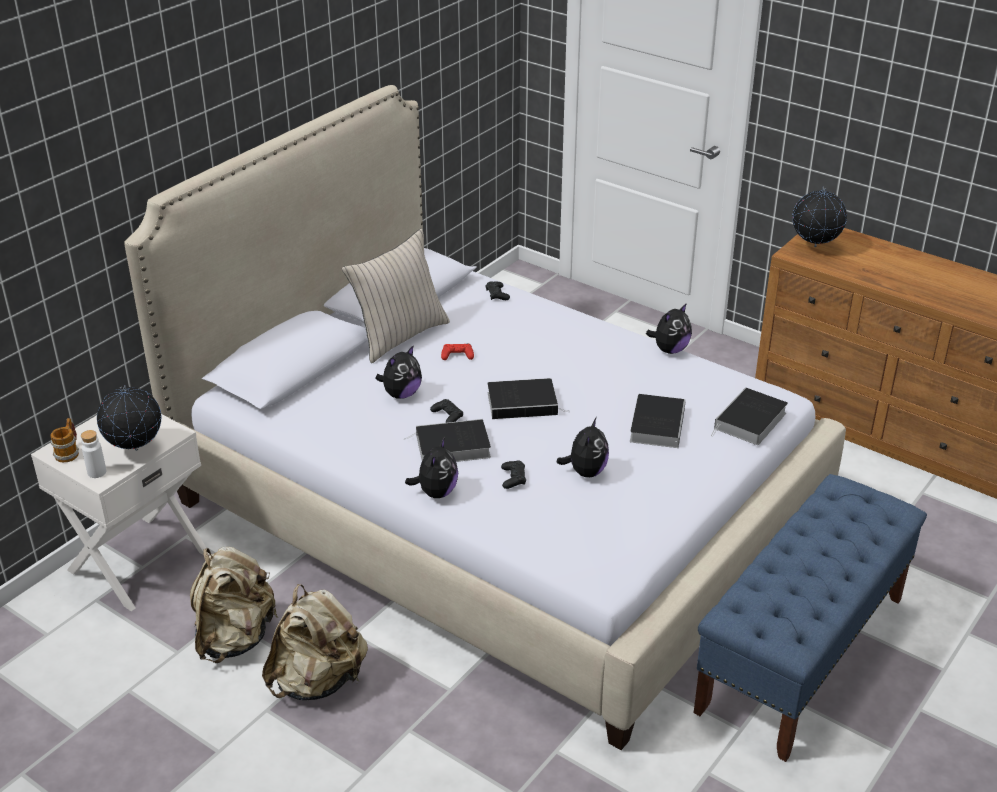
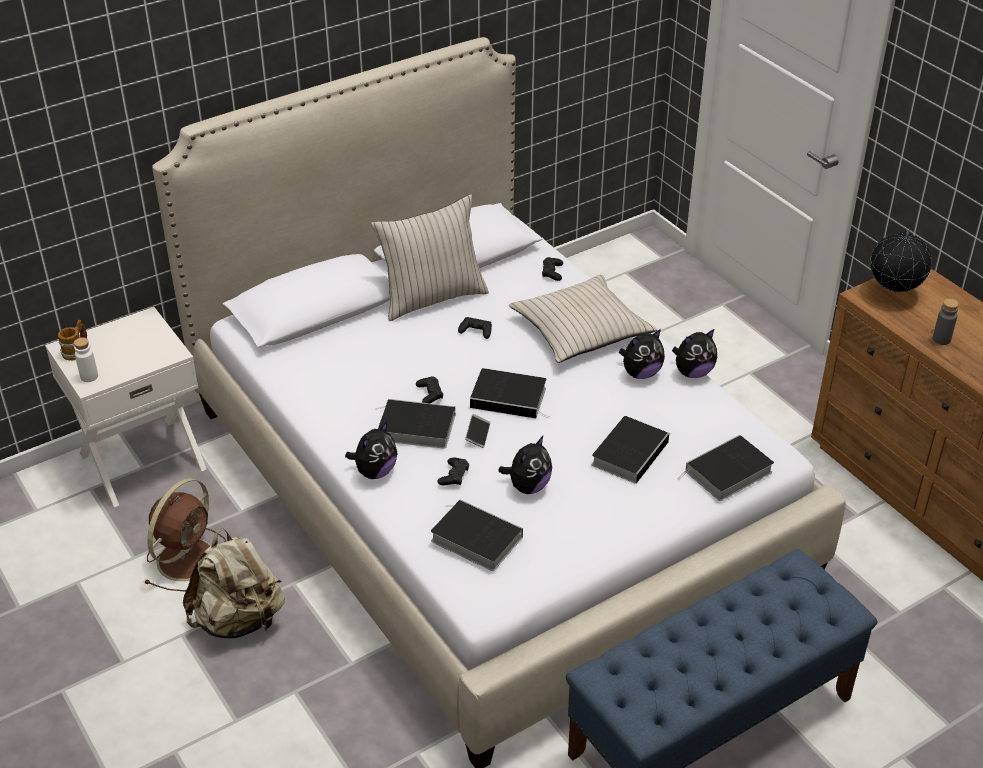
camera: 20 degrees right, 5 degrees up
(135, 449) = (132, 362): globe -> none
(235, 638) = (188, 557): beige backpack -> brown fan
(401, 394) = (400, 360): plush toy -> plush toy (641, 373)
(457, 355) = (476, 331): red game controller -> black game controller
(513, 439) = (478, 434): none -> phone
(551, 335) = (580, 330): none -> beige pillow
(565, 526) = (473, 538): none -> book
(875, 274) = (941, 339): none -> grey bottle

